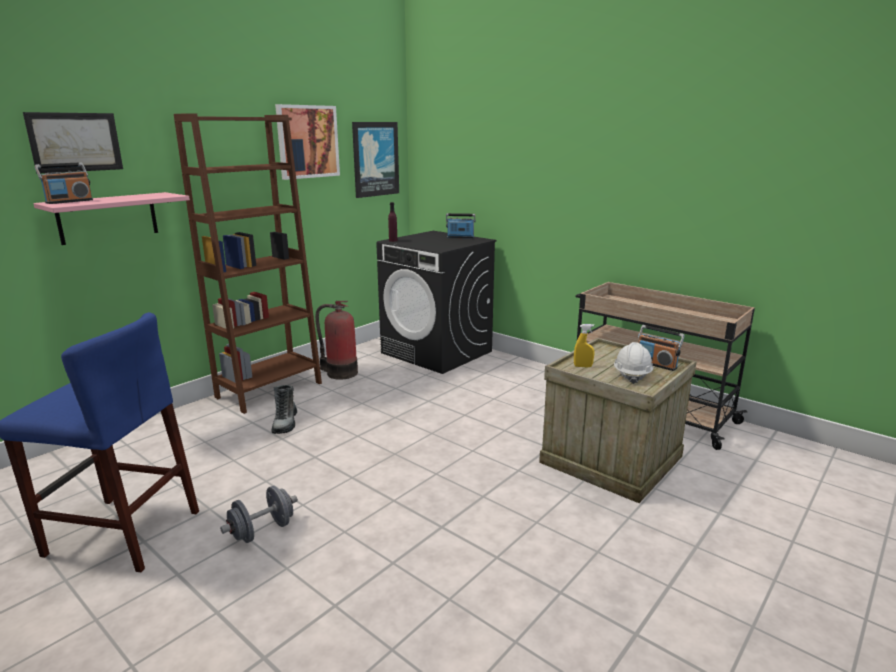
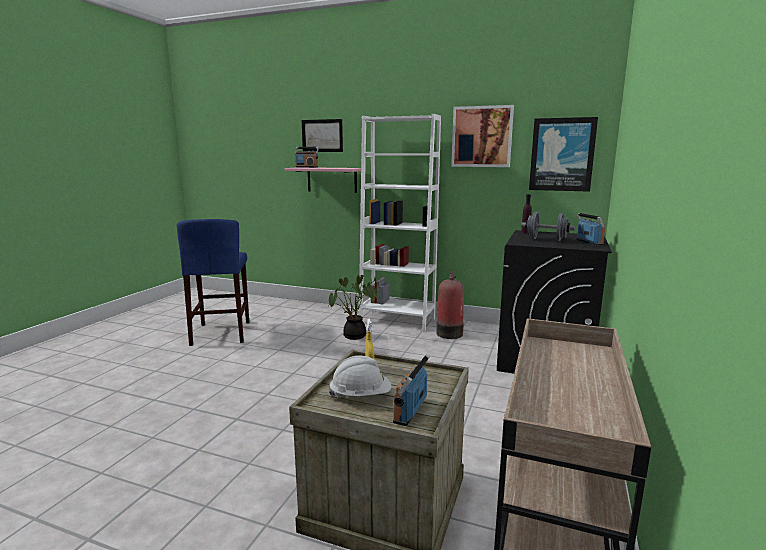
camera: 70 degrees right, 5 degrees down
(262, 531) = (226, 362): grey dumbbell -> grey dumbbell (546, 239)
(269, 390) = (397, 320): brown bookcase -> white bookcase
(285, 423) = (353, 336): boot -> potted plant

